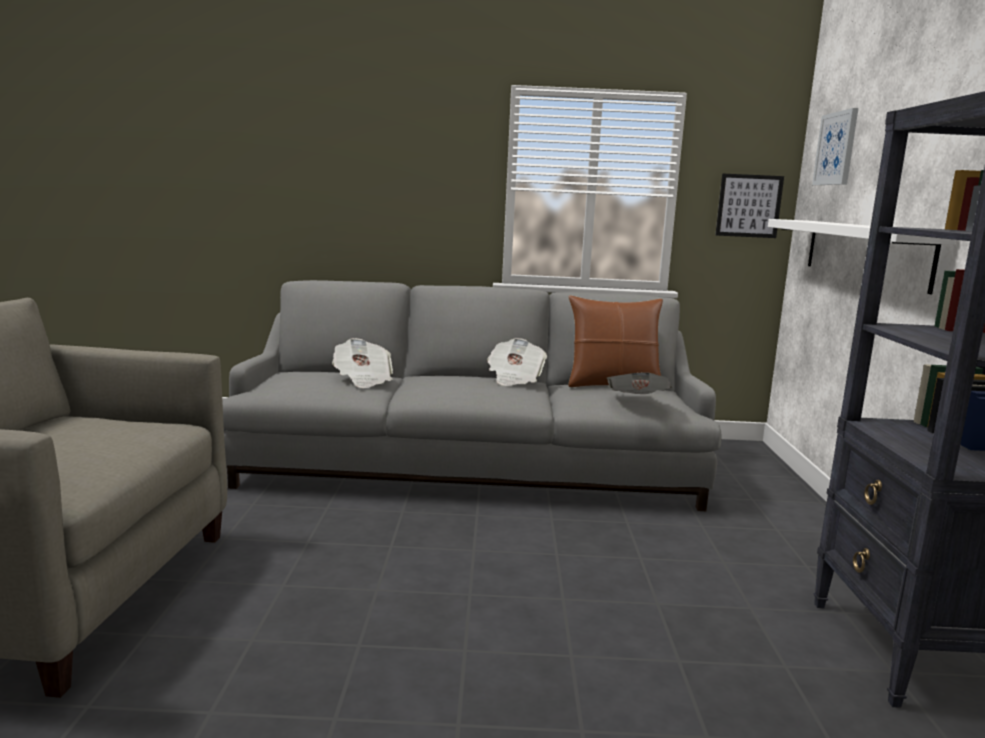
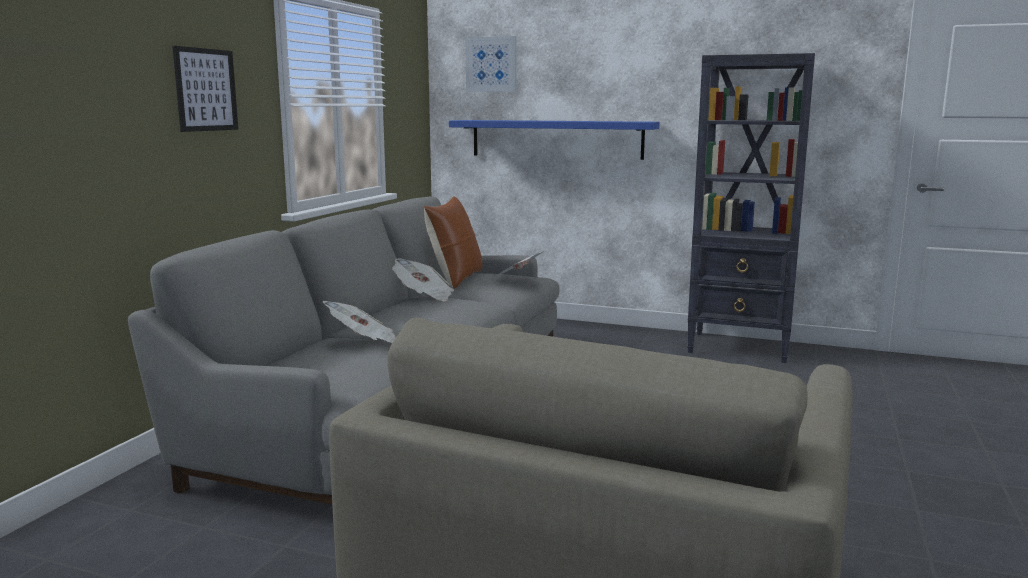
camera: 70 degrees left, 0 degrees up
(749, 206) = (413, 110): picture -> picture (206, 90)
(864, 251) = (556, 139): white shelf -> blue shelf

